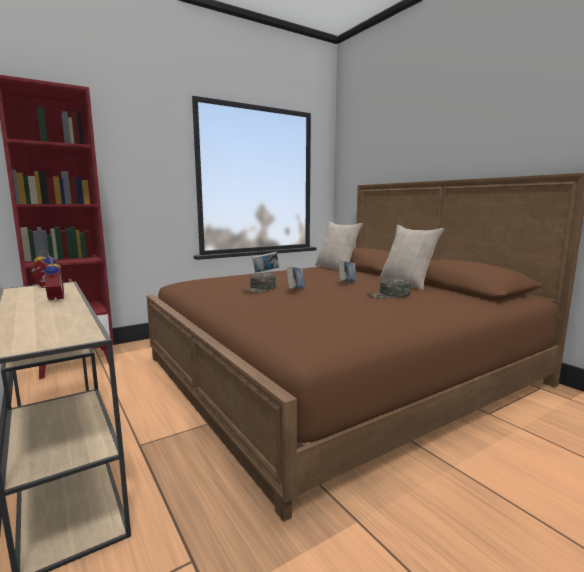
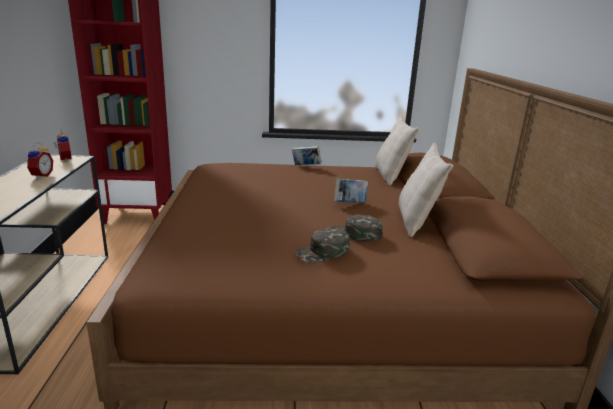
camera: 30 degrees right, 10 degrees up
(260, 289) = (250, 191): green cap -> green cap (322, 252)
(295, 290) = (276, 202): book -> none

